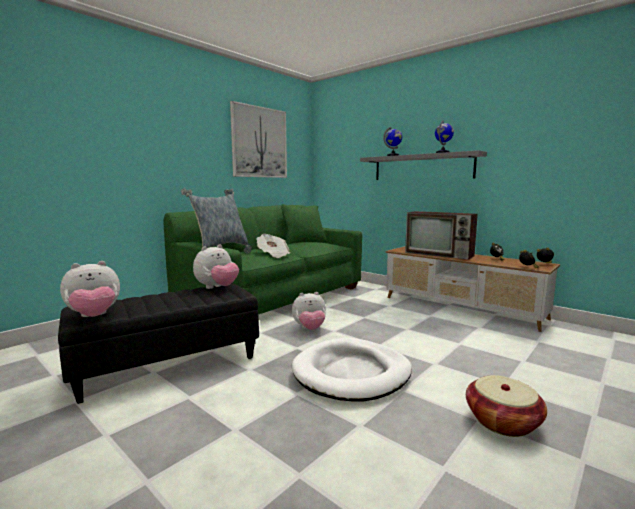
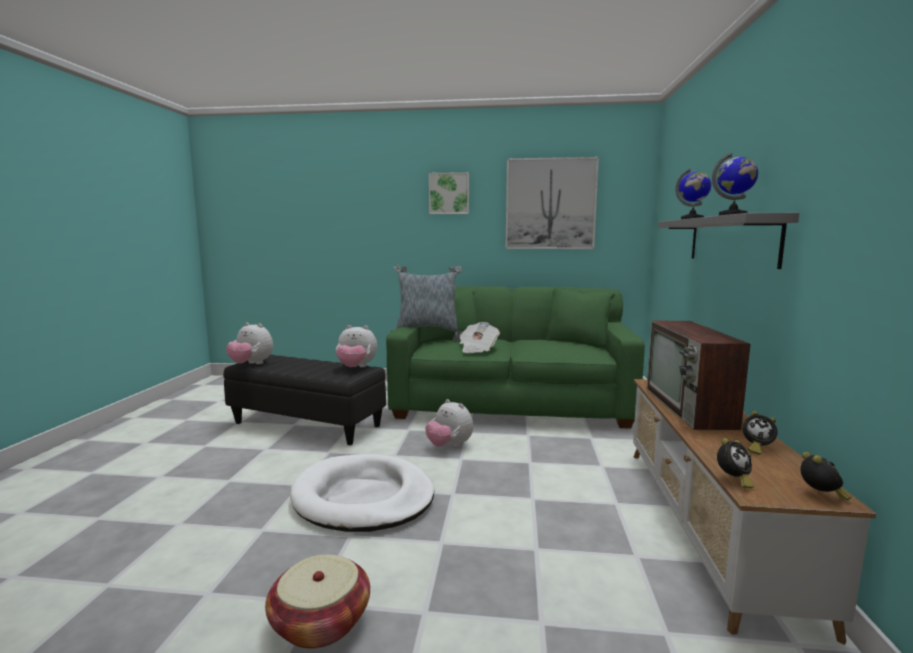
camera: 55 degrees right, 0 degrees up
(187, 124) = (449, 193): none -> picture

